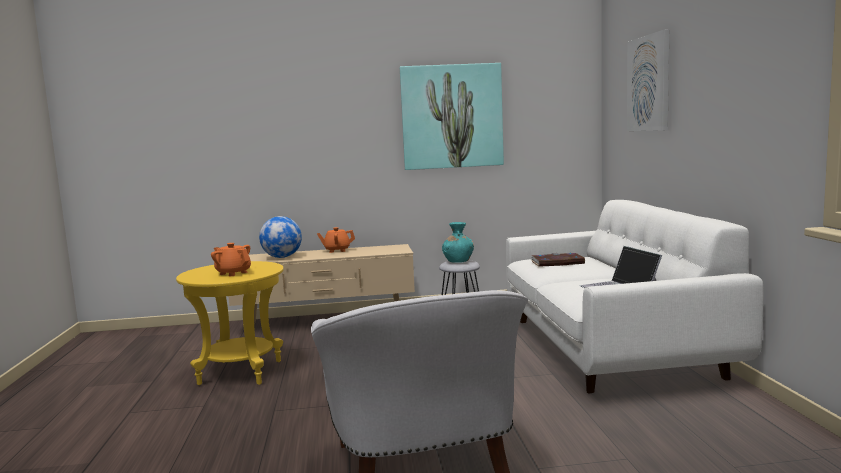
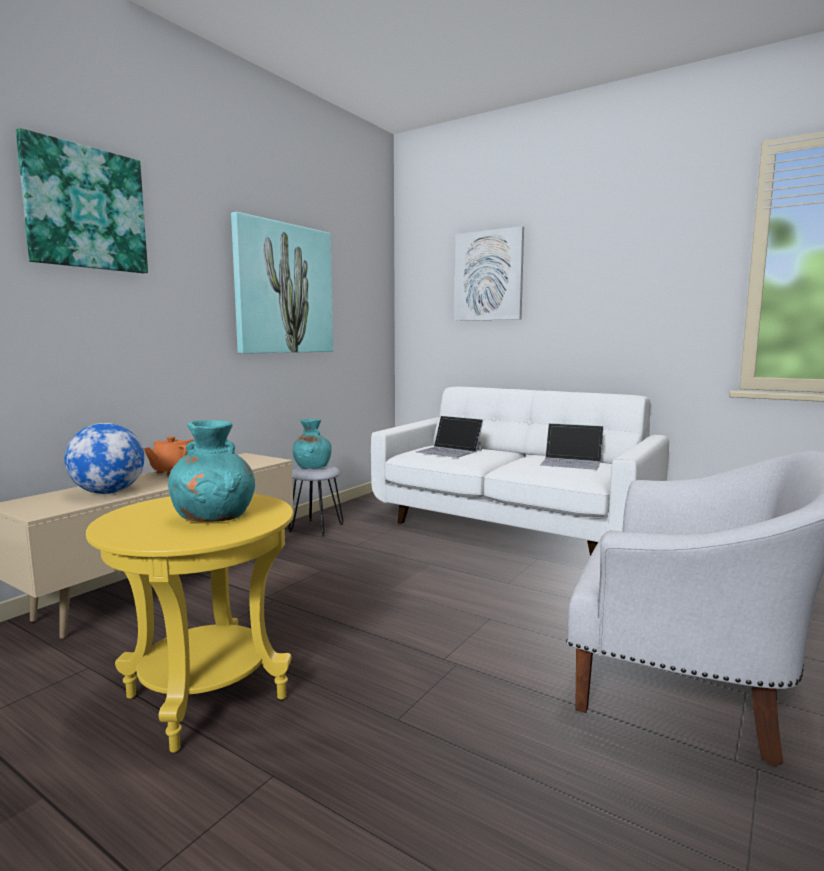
camera: 50 degrees left, 0 degrees up
(233, 273) = (214, 517): orange teapot -> turquoise vase
(293, 87) = (85, 208): none -> picture
(557, 262) = (449, 451): book -> laptop

